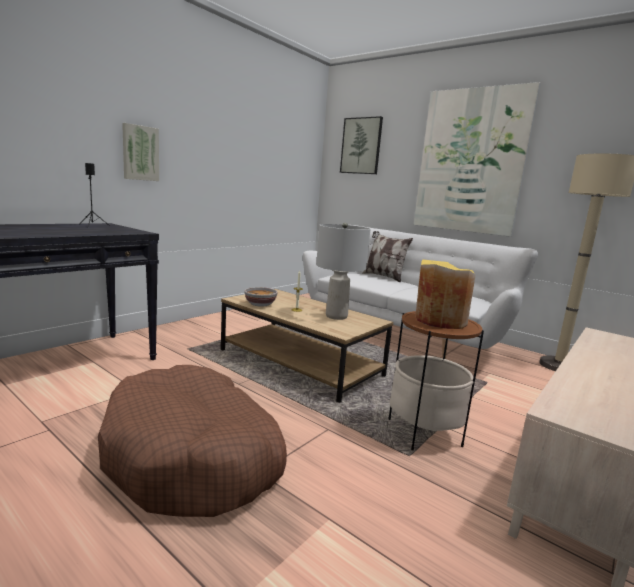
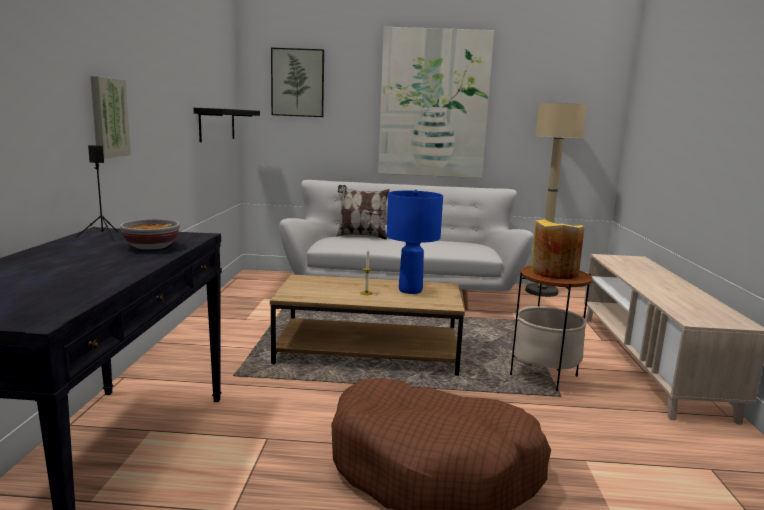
camera: 35 degrees left, 0 degrees up
(260, 304) = (322, 296): bowl -> bowl (151, 247)
(285, 176) = (217, 124): none -> black shelf
(336, 316) = (410, 290): grey table lamp -> blue table lamp

